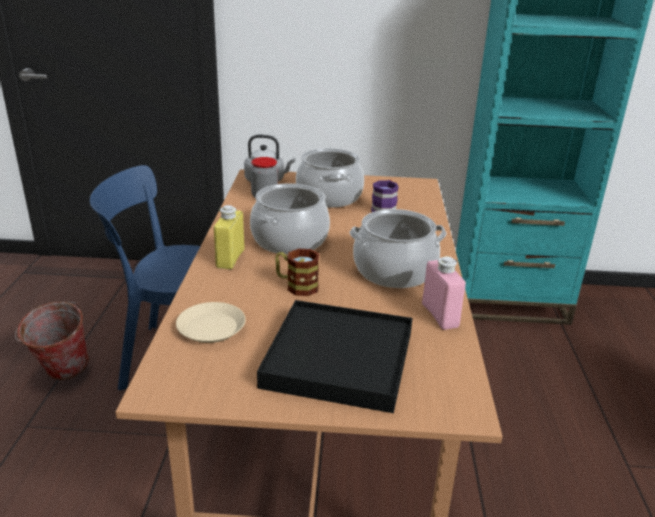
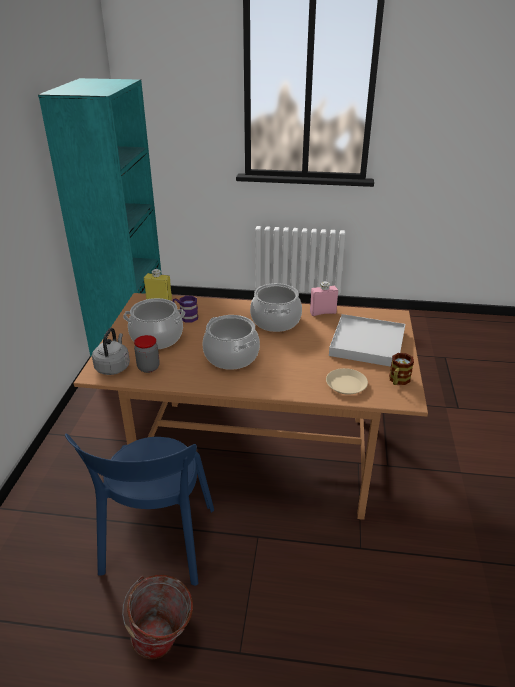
camera: 85 degrees left, 5 degrees up
(230, 259) = (258, 381): yellow bottle -> yellow bottle (159, 299)
(296, 286) = (295, 355): mug -> mug (398, 381)
(339, 359) = (367, 343): black tray -> white tray

